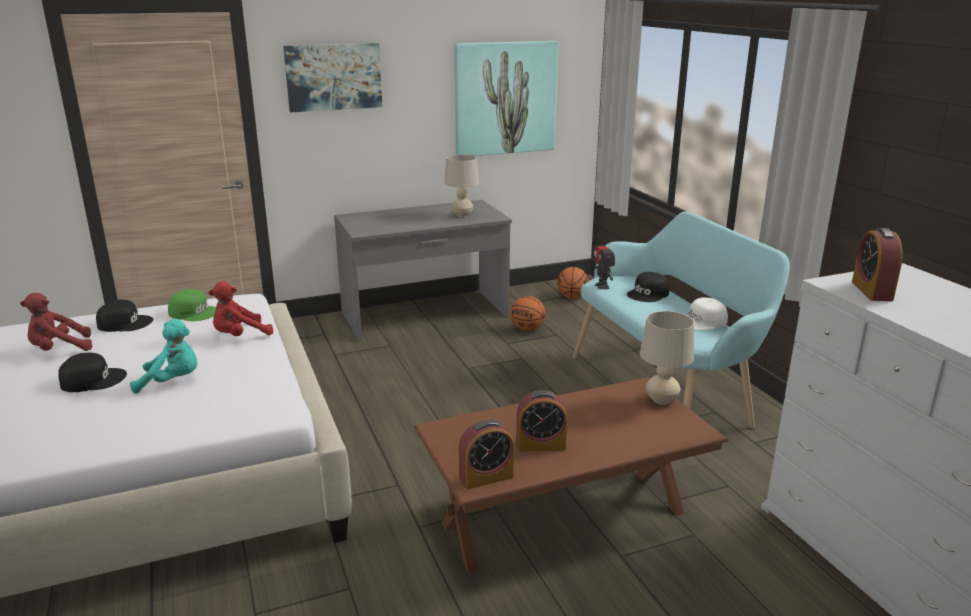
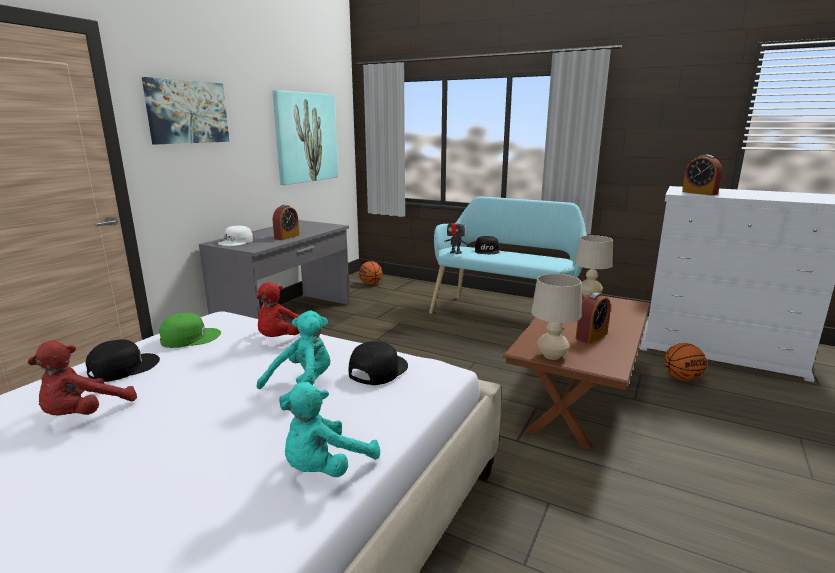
camera: 40 degrees left, 5 degrees down
(85, 441) = (326, 468): none -> turquoise plush toy
(93, 380) = (204, 419): black cap -> black cap (377, 369)
(462, 215) = (308, 228): beige table lamp -> beige table lamp (551, 356)
(486, 477) = (607, 362): alarm clock -> alarm clock (287, 237)
(527, 329) = (374, 307): basketball -> basketball (682, 378)
(703, 321) = (541, 255): white cap -> white cap (236, 242)

